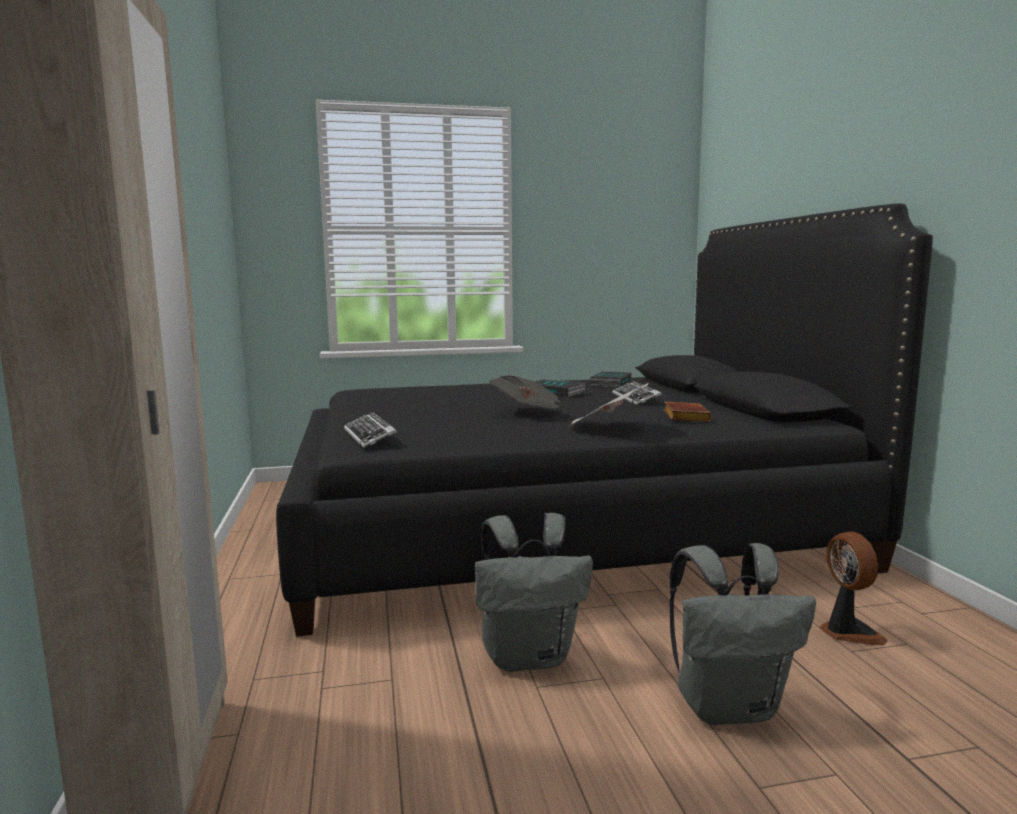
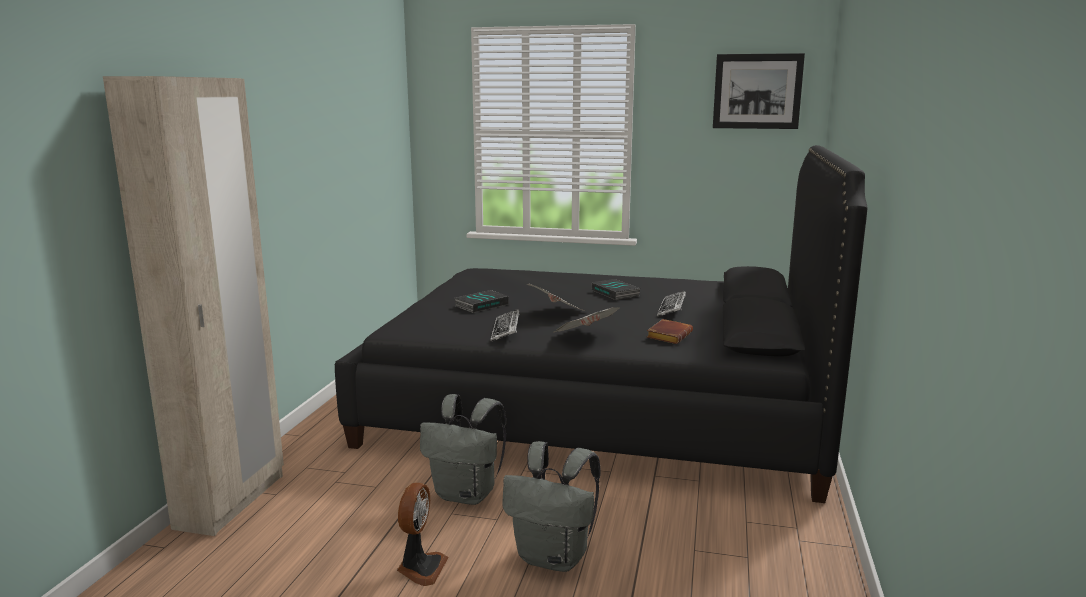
camera: 25 degrees right, 5 degrees up
(370, 436) = (416, 320): keyboard -> keyboard (506, 330)
(610, 383) = (684, 287): book -> book (481, 305)
(634, 184) = (757, 91): none -> picture
(847, 632) = (712, 537): fan -> fan (420, 568)

